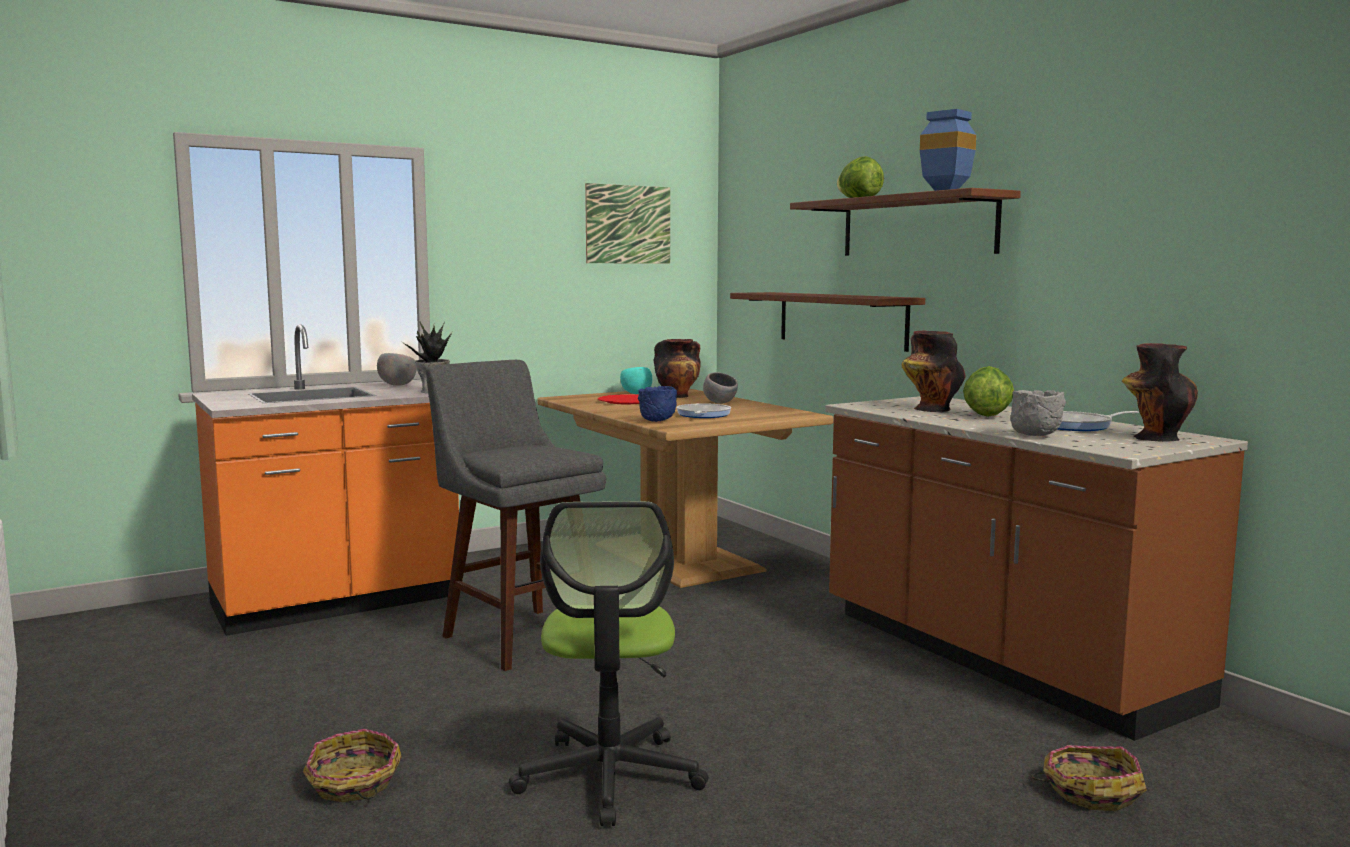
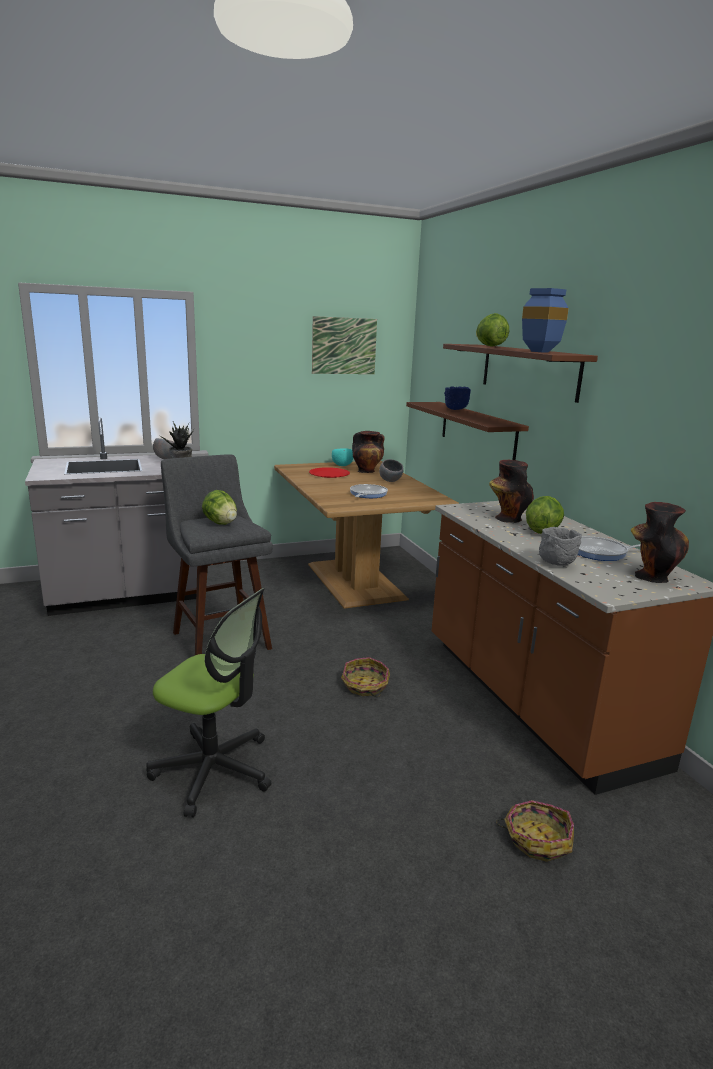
camera: 10 degrees right, 10 degrees up
(336, 603) = (124, 596): orange counter -> grey counter
(353, 784) = (56, 751): basket -> basket (365, 686)
(527, 450) = (221, 523): none -> lettuce
(609, 777) = (214, 770): office chair -> office chair turned 75 degrees counterclockwise
(658, 421) = (331, 499): blue bowl -> blue bowl (456, 410)

